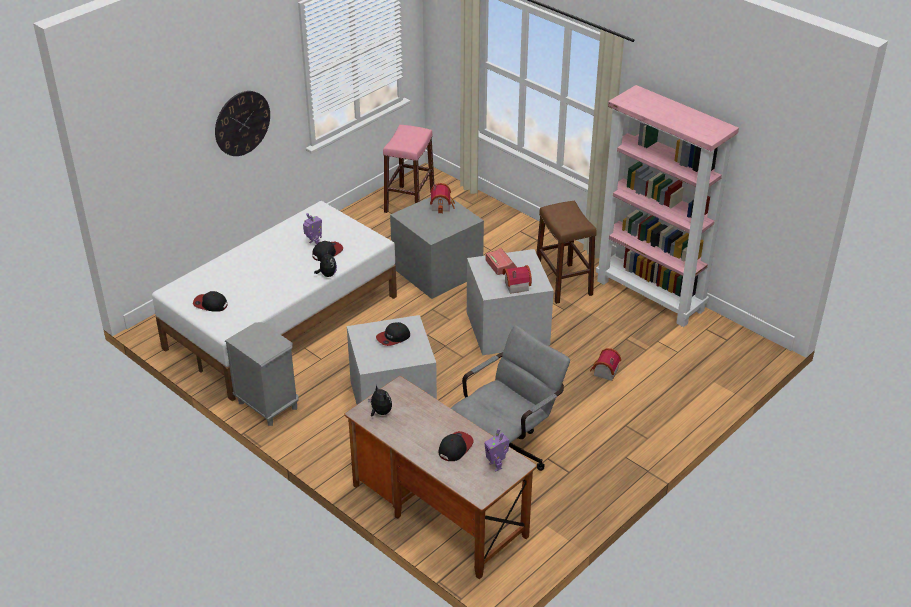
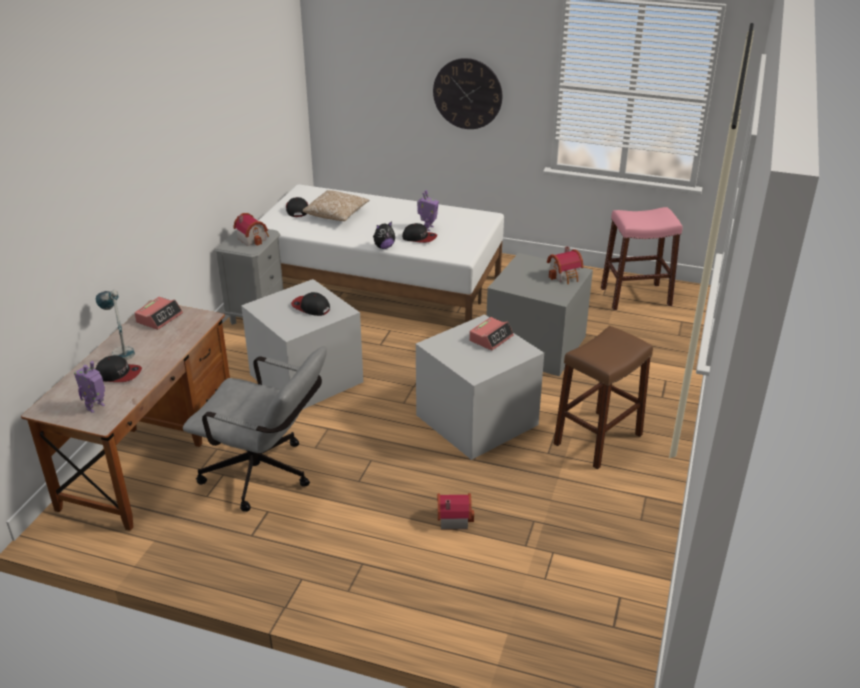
camera: 65 degrees right, 5 degrees down
(243, 284) = (336, 215): none -> pillow
(380, 412) = (159, 318): plush toy -> alarm clock
(418, 442) = (120, 350): none -> table lamp
(515, 285) = (460, 357): toy house -> toy house (253, 238)
(651, 295) = (644, 522): pink bookcase -> none

